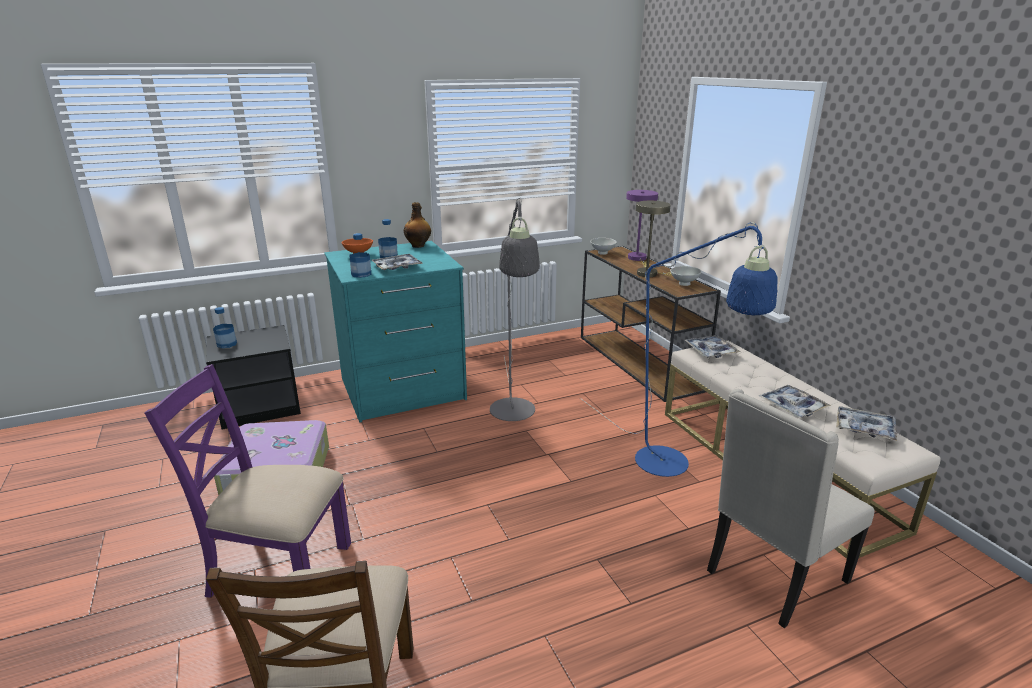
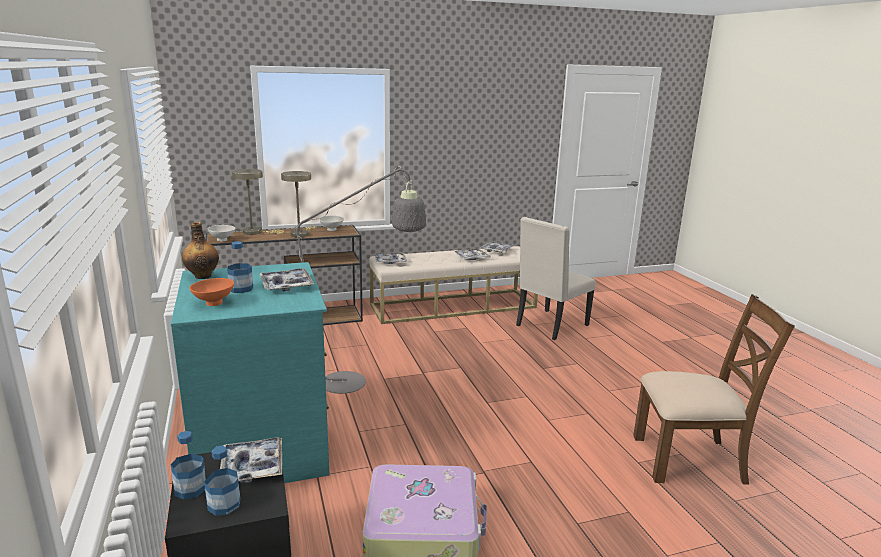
camera: 85 degrees left, 5 degrees down
(262, 345) = (252, 466): none -> tray
(279, 569) = (575, 507): purple chair -> none
(361, 274) = (302, 300): bottle -> bottle (190, 489)
(638, 259) = (255, 232): purple table lamp -> beige table lamp
(671, 468) = (450, 333): blue floor lamp -> none
(773, 577) = (550, 326): beige chair -> beige chair turned 75 degrees clockwise

